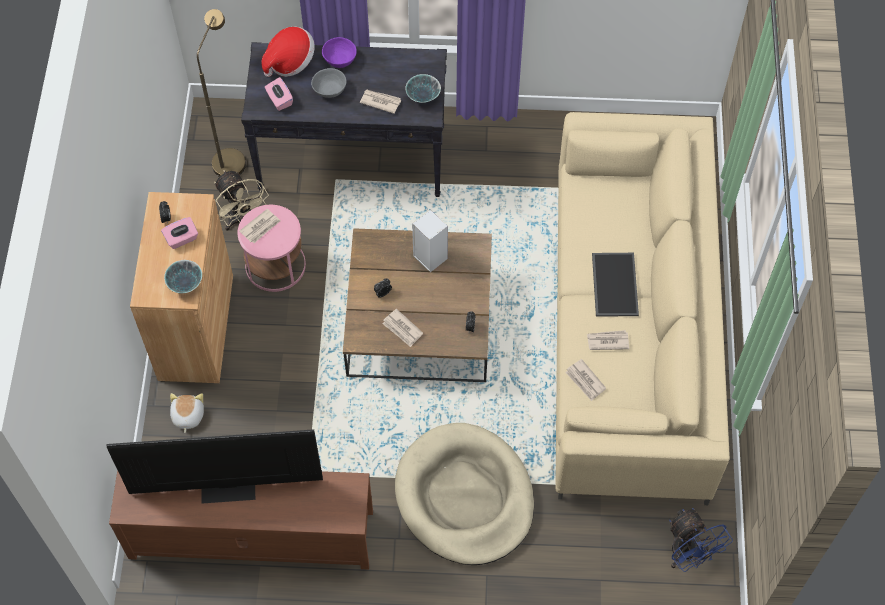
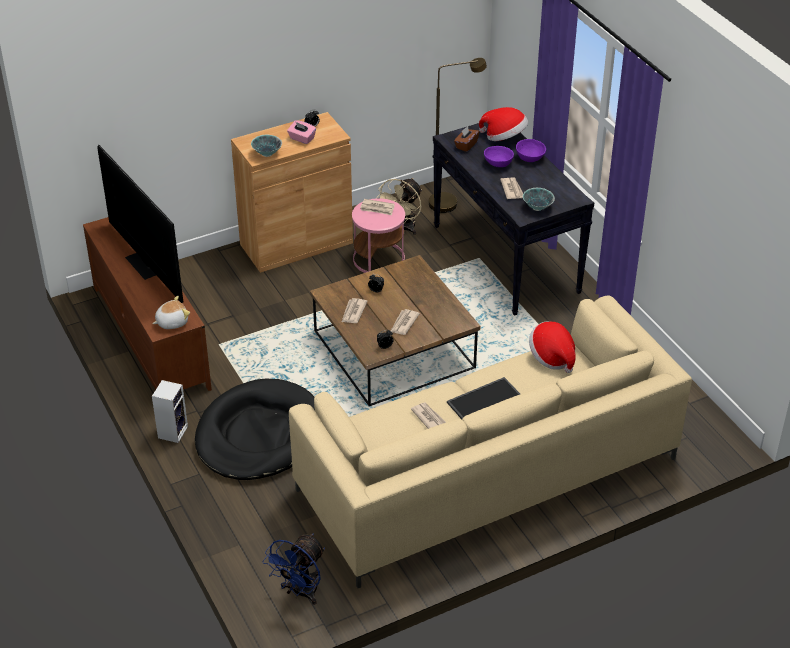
camera: 60 degrees right, 20 degrees down
(187, 416) = (222, 269): plush toy -> plush toy (171, 322)
(279, 100) = (466, 145): pink tissue box -> brown tissue box
(330, 90) = (498, 164): grey bowl -> purple bowl
(429, 257) = (429, 301): speaker -> speaker (173, 431)
(465, 497) = (259, 435): beige dog bed -> black dog bed
(585, 381) = (380, 418): newspaper -> newspaper (403, 323)
(587, 201) = (552, 357): none -> hat

